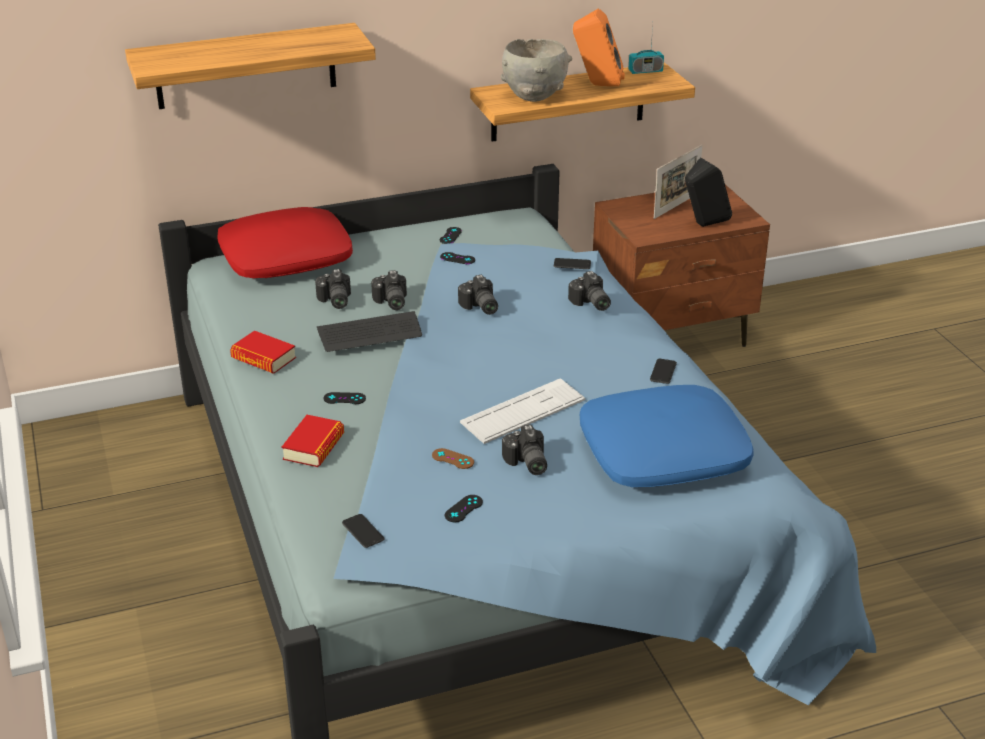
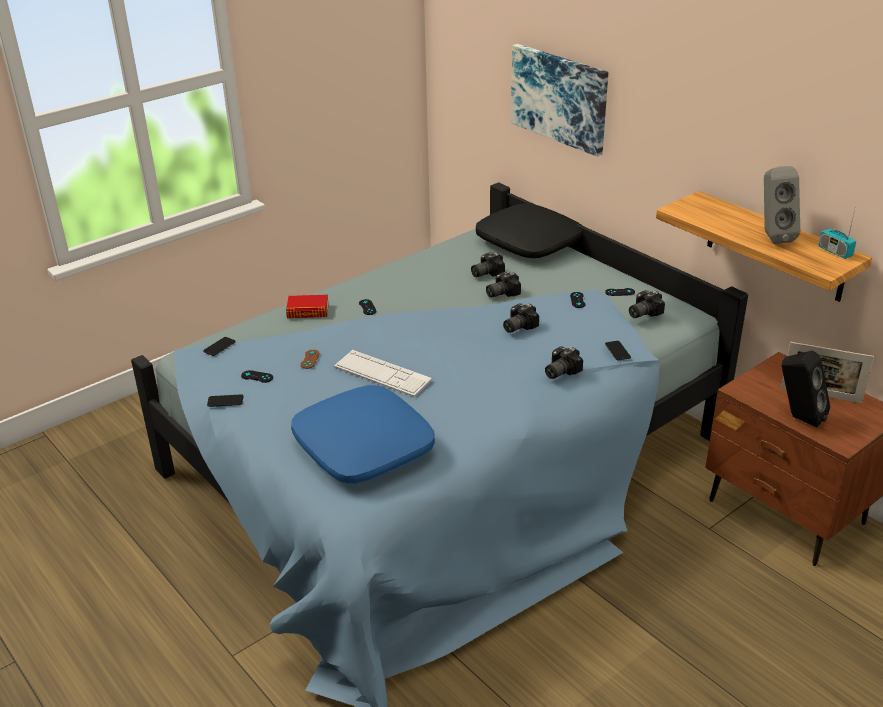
camera: 70 degrees right, 0 degrees up
(245, 66) = (560, 98): shelf -> picture
(263, 358) = (397, 269): book -> none
(286, 257) = (529, 242): red pillow -> black pillow
(370, 334) = (444, 293): keyboard -> none
(526, 463) = (319, 389): camera -> camera (642, 313)
(534, 96) = (712, 216): grey bowl -> none
(597, 85) = (772, 236): orange speaker -> grey speaker
(663, 372) = (479, 426): phone -> phone (225, 401)

